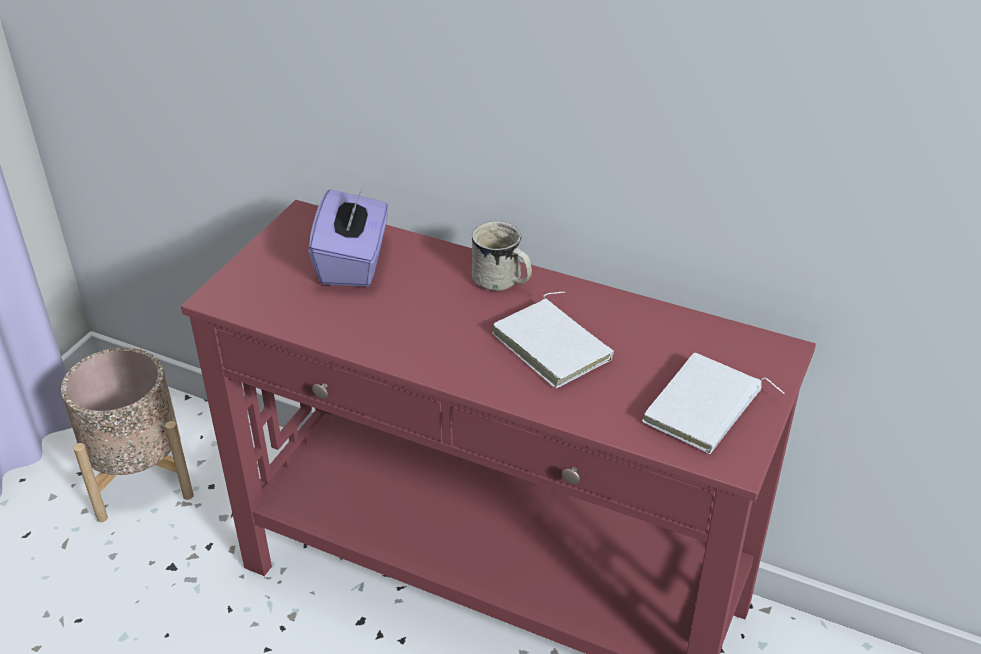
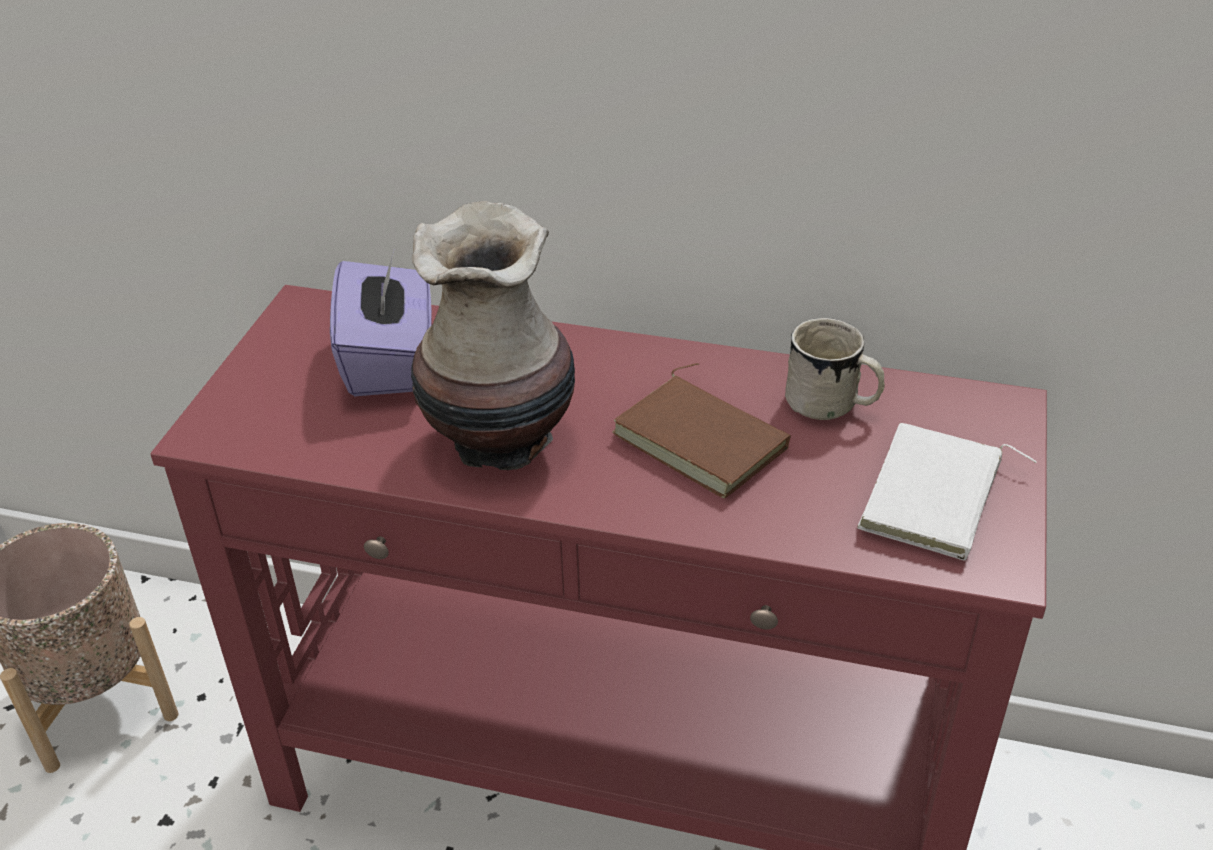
camera: 10 degrees left, 0 degrees up
(415, 329) = (502, 441): none -> vase
(502, 282) = (605, 361): white mug -> white mug (832, 406)
(555, 346) = (704, 440): white book -> brown book

